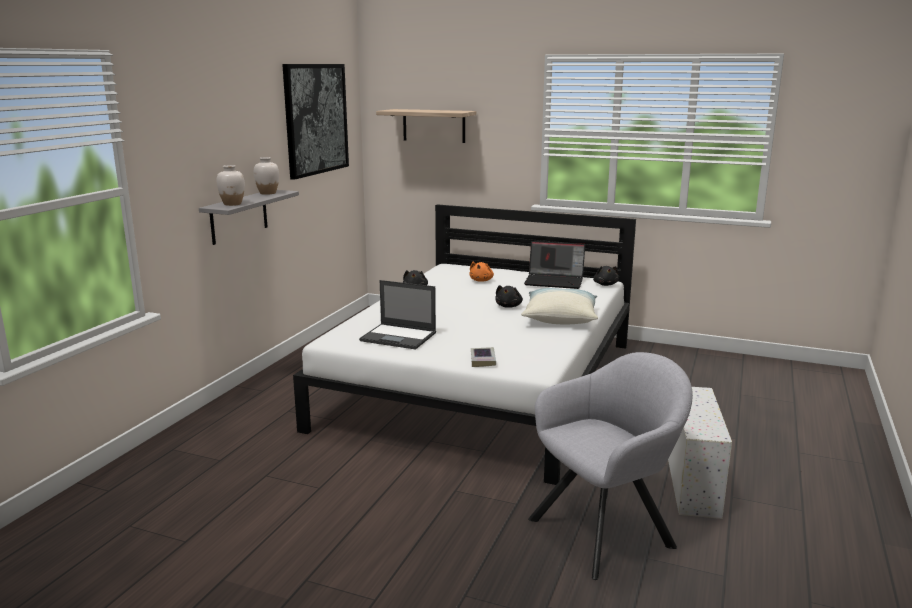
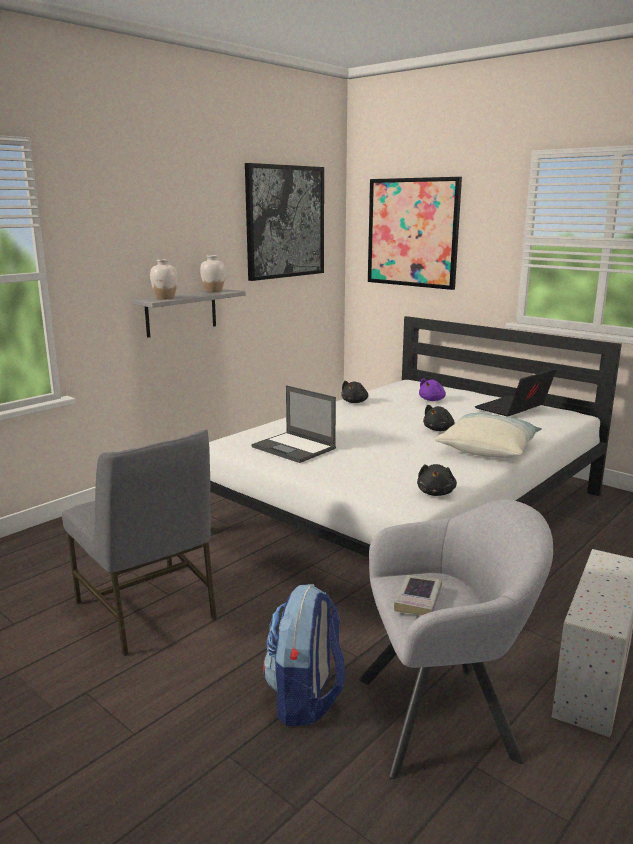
camera: 20 degrees right, 0 degrees up
(310, 505) = (148, 611): none -> grey chair
(434, 125) = (412, 232): shelf -> picture
(481, 280) = (432, 400): orange plush toy -> purple plush toy
(483, 360) = (361, 484): book -> book (418, 599)
(496, 542) = (305, 699): none -> backpack
(555, 281) = (513, 408): laptop -> laptop turned 105 degrees clockwise
(605, 284) = (573, 418): black plush toy -> black plush toy (436, 493)

